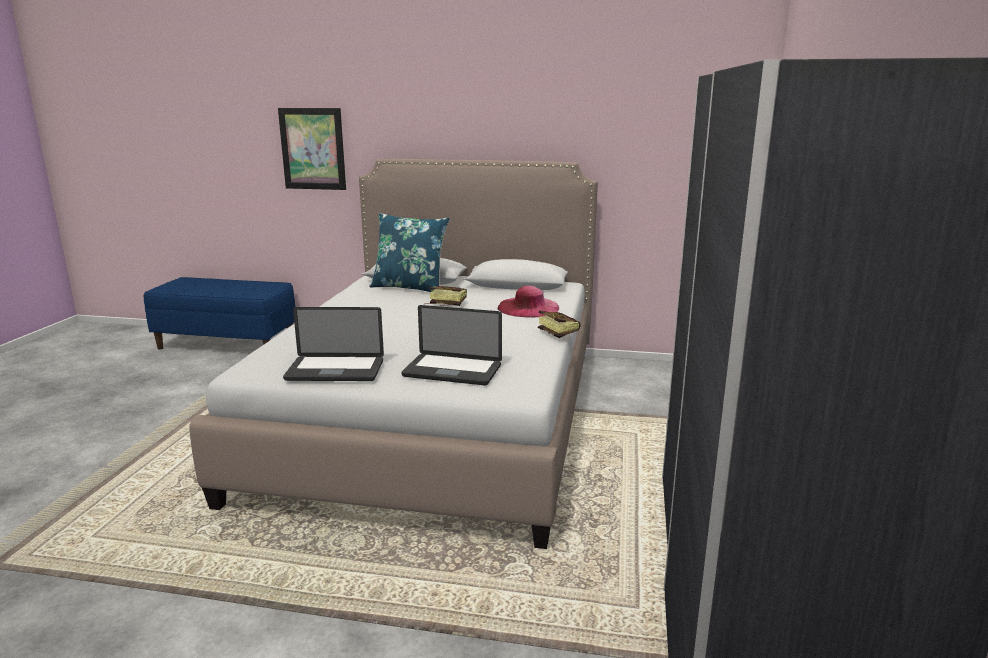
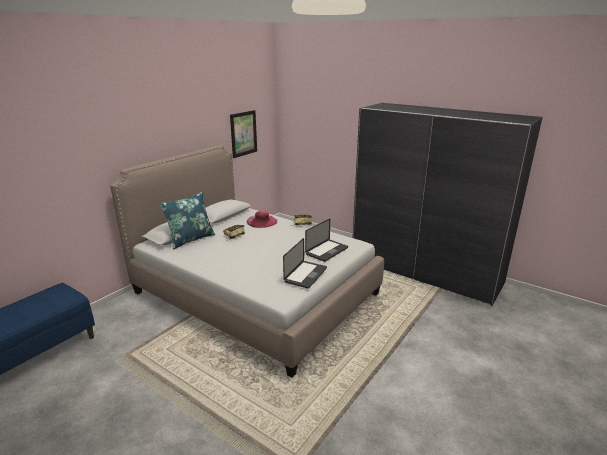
camera: 65 degrees left, 5 degrees up
(313, 149) = (61, 176): picture -> picture (243, 133)

